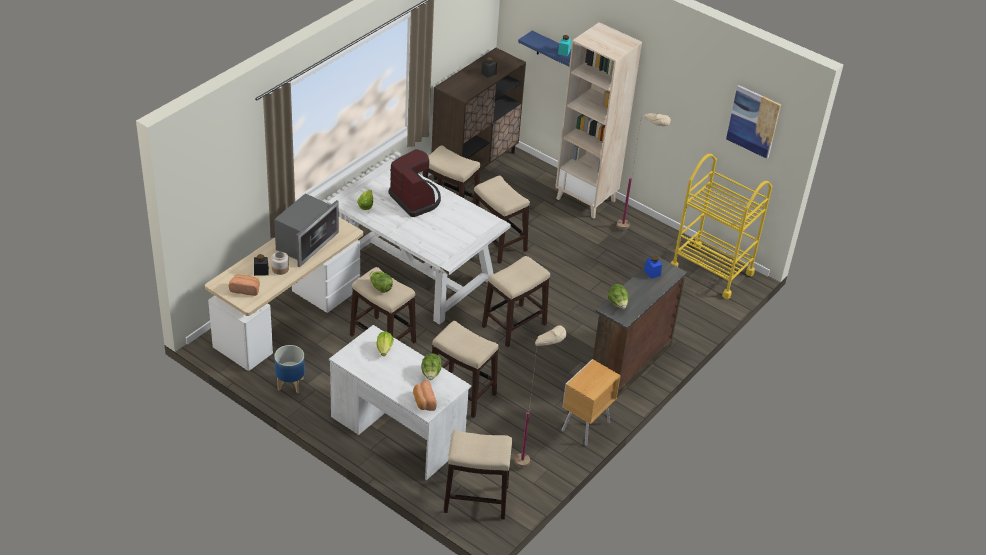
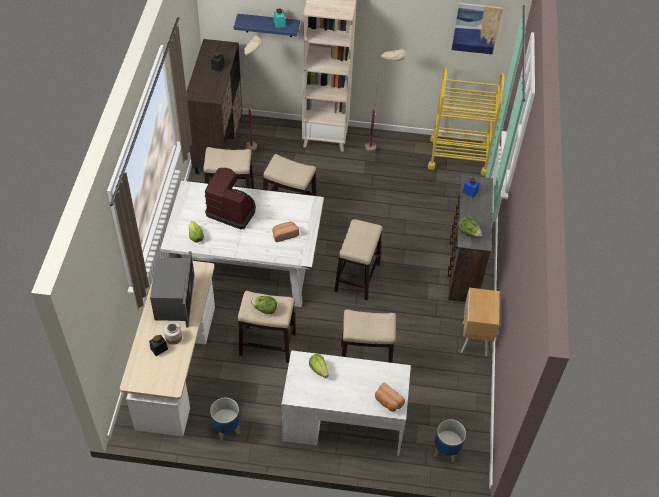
camera: 30 degrees left, 10 degrees up
(245, 289) = (159, 374): bread -> bread (284, 235)
(431, 374) = (373, 372): lettuce -> none
(475, 499) = (446, 451): stool -> planter
(532, 458) = (458, 389): beige floor lamp -> beige floor lamp (255, 142)

